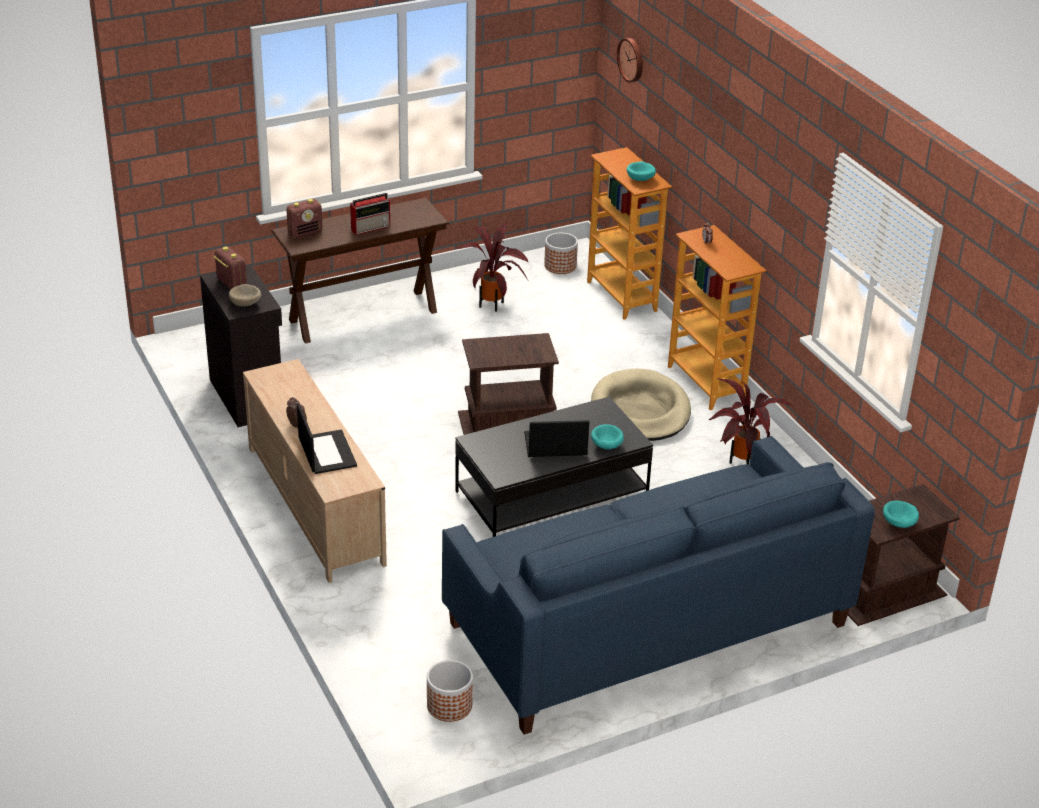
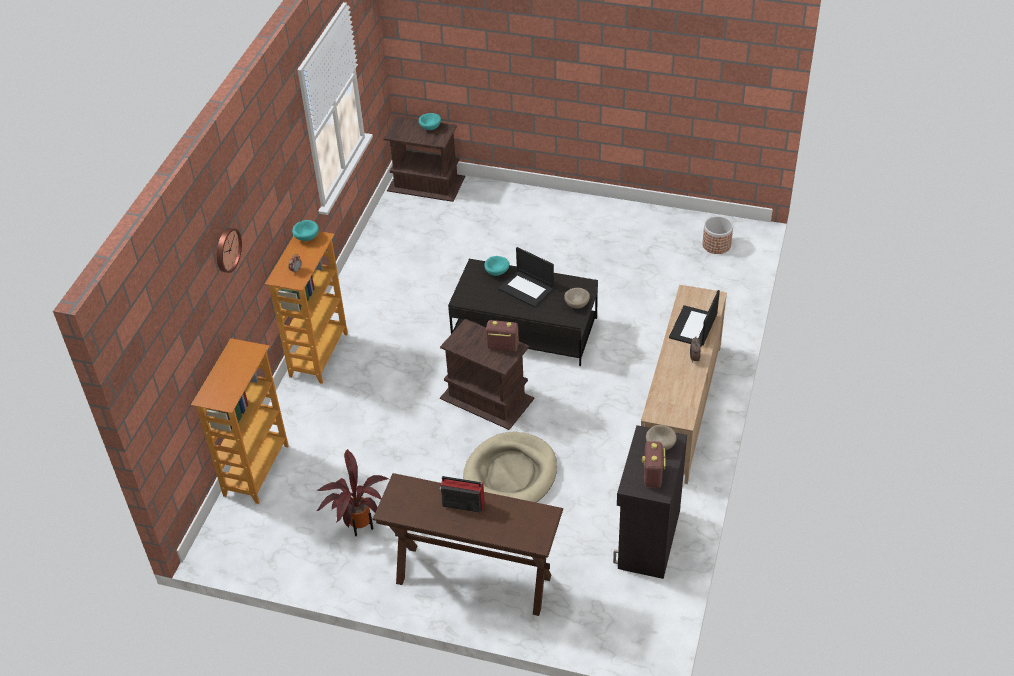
camera: 135 degrees left, 10 degrees up
(305, 233) = (523, 531): radio -> radio (502, 346)
(486, 456) = (577, 303): none -> beige bowl
(560, 266) = (252, 537): planter -> none
(632, 59) = (163, 341): wall clock -> wall clock (226, 249)
(640, 410) = (389, 359): beige dog bed -> beige dog bed (510, 474)
(641, 179) = (240, 358): turquoise bowl -> turquoise bowl (306, 237)
(647, 624) = (567, 230): blue sofa -> none
(740, 463) = (386, 288): potted plant -> none

